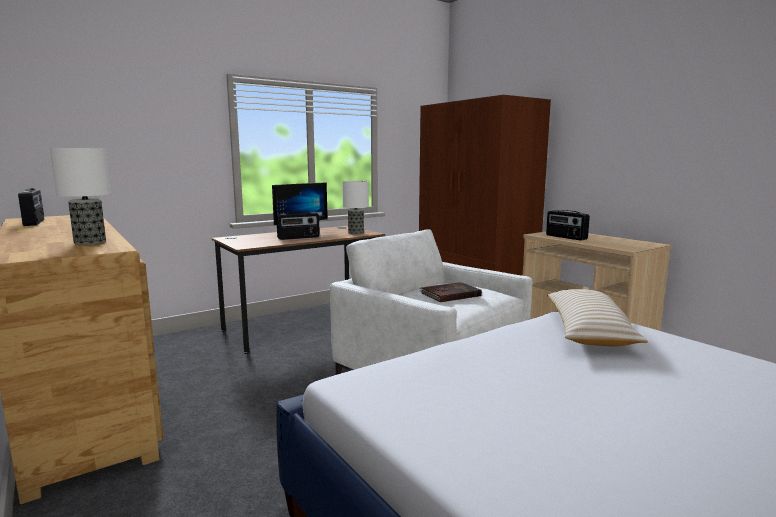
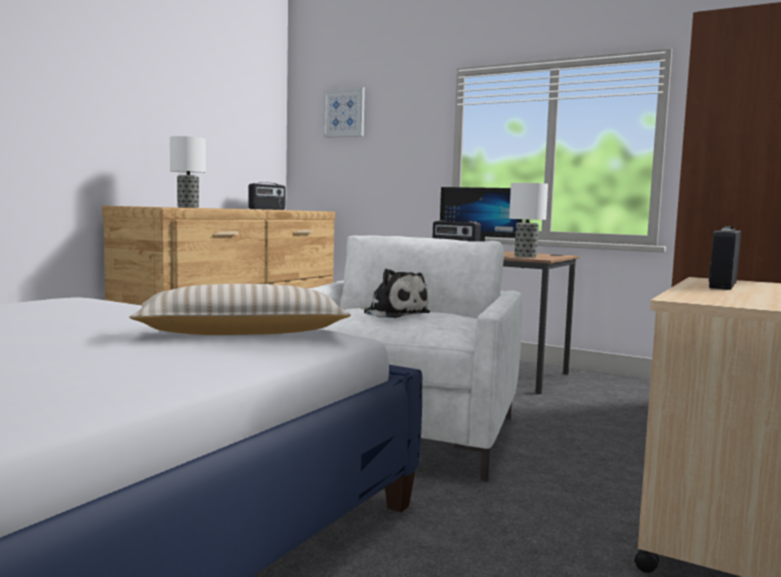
camera: 65 degrees right, 5 degrees down
(89, 101) = (344, 113): none -> picture
(450, 294) = (394, 314): brown book -> plush toy

